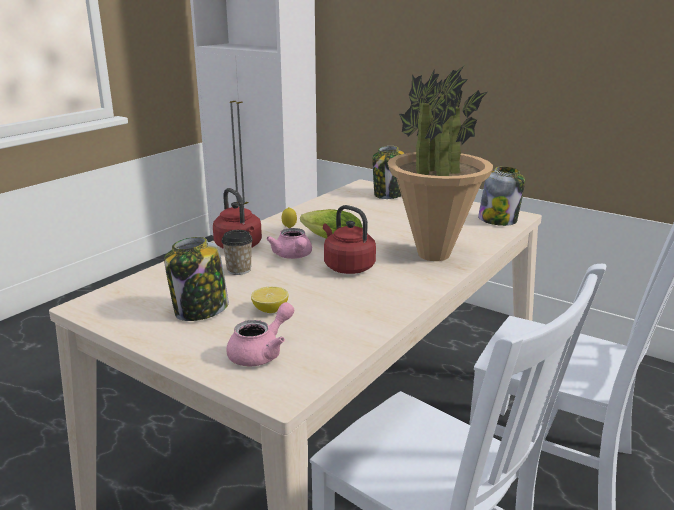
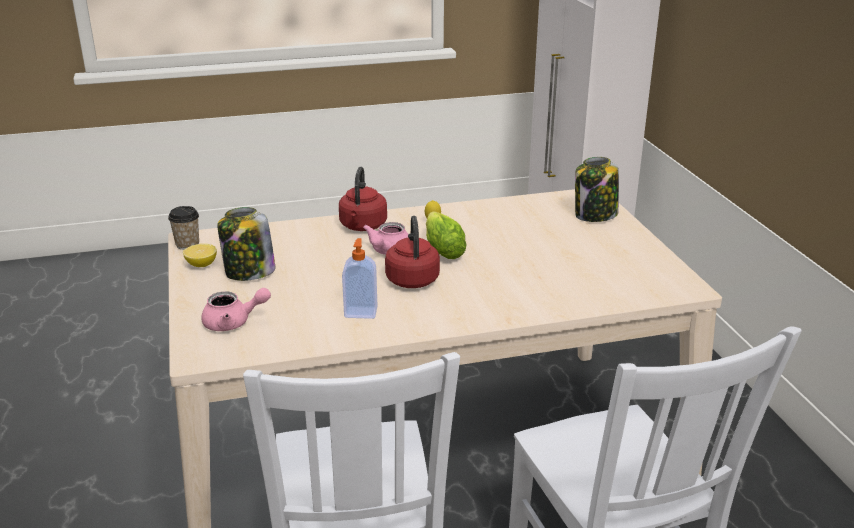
camera: 40 degrees right, 5 degrees up
(239, 270) = (327, 248): cup -> cup (187, 245)
(270, 310) = (292, 292): lemon -> lemon (201, 264)
(354, 302) = (361, 312): none -> soap dispenser
(433, 254) = (508, 296): potted plant -> none
(498, 220) = (654, 286): jar -> none

